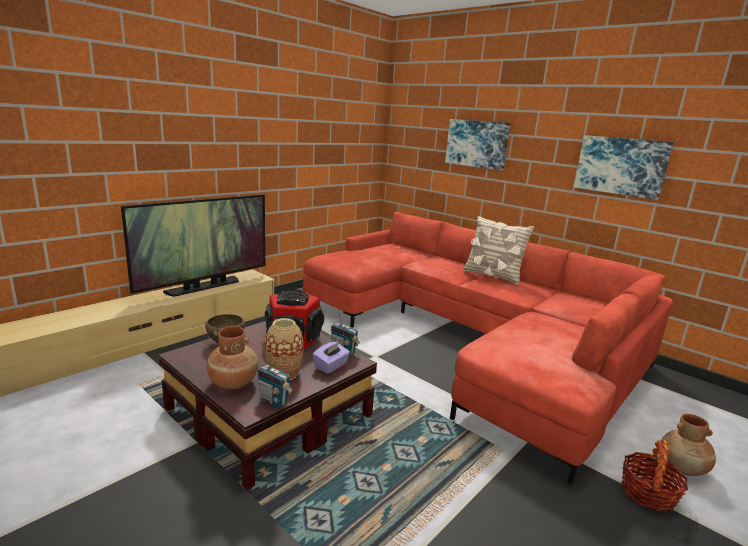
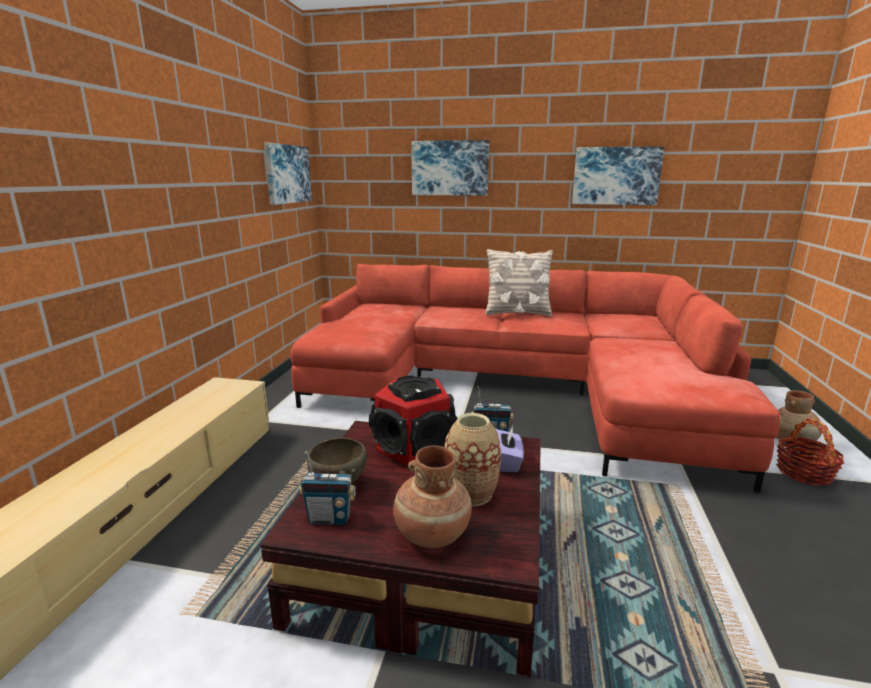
camera: 30 degrees left, 0 degrees up
(204, 286) = (174, 420): television -> none
(274, 400) = (515, 533): radio -> radio (329, 518)
(351, 138) = (287, 174): none -> picture

